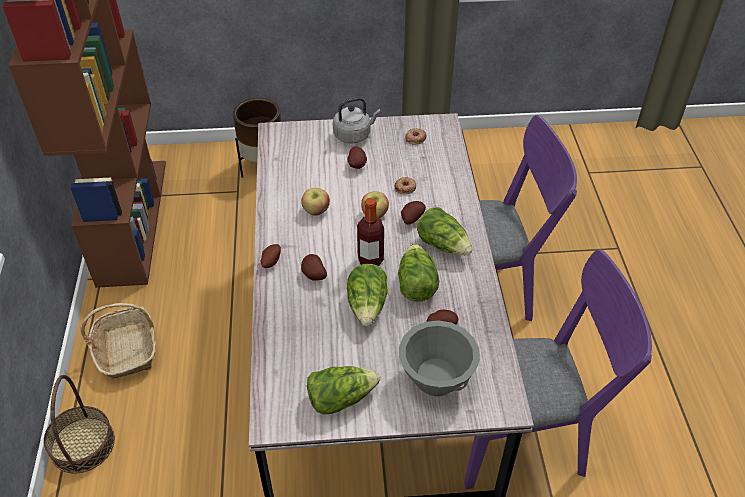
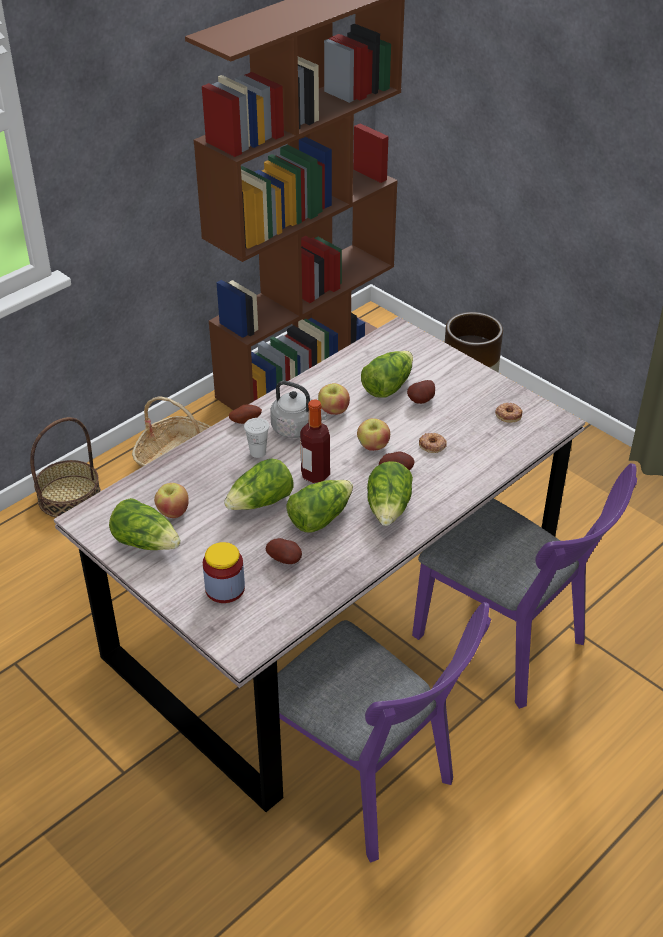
camera: 50 degrees right, 5 degrees down
(313, 275) = (258, 452): potato -> white cup
(323, 171) = (387, 385): none -> lettuce
(324, 362) = (173, 512): none -> apple
(354, 135) = (459, 376): grey kettle -> grey kettle (297, 429)
(436, 379) = (225, 589): grey bowl -> jar

